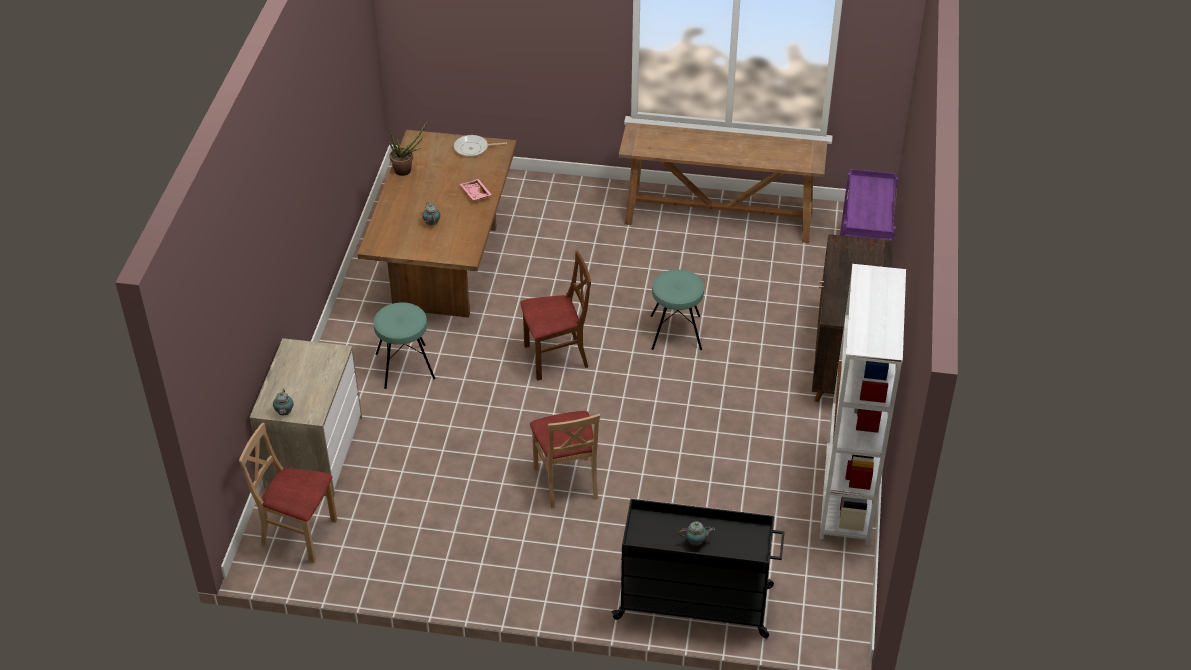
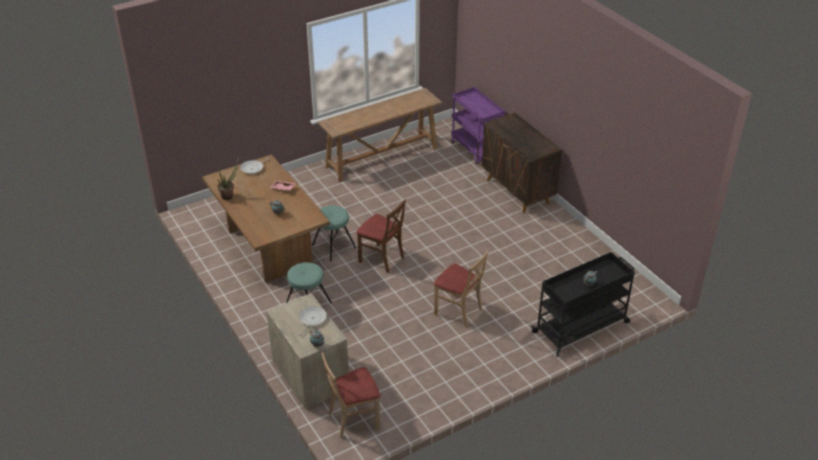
camera: 40 degrees left, 5 degrees down
(314, 379) = (312, 319): none -> frying pan
(556, 357) = (381, 259): brown chair -> brown chair turned 90 degrees clockwise
(675, 332) = (425, 217): turquoise stool -> turquoise stool (334, 247)
(847, 496) = (586, 244): white bookcase -> none

